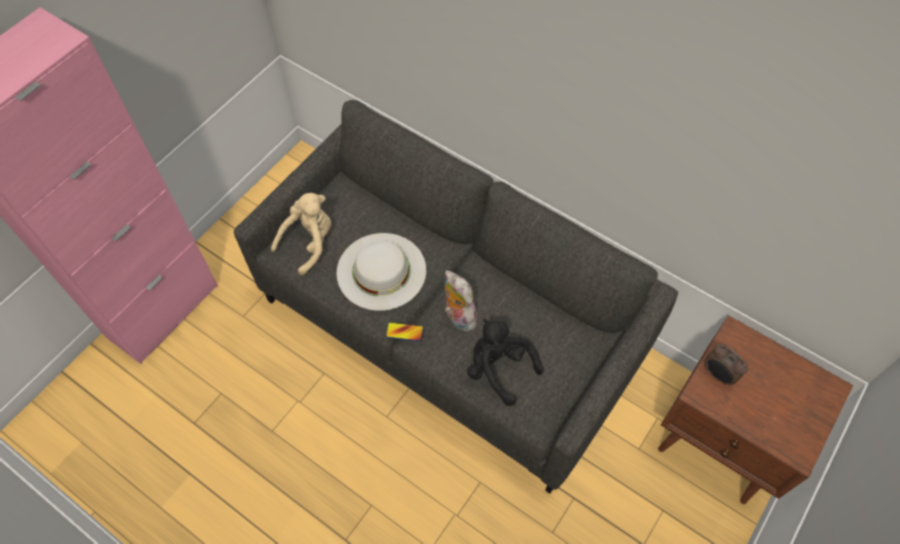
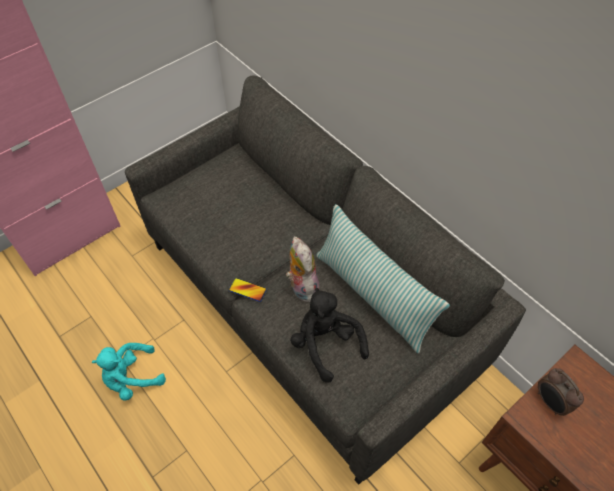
camera: 15 degrees right, 5 degrees down
(290, 448) = (132, 378): none -> turquoise plush toy
(309, 243) = (190, 195): beige plush toy -> none
(381, 271) = (244, 231): white hat -> none
(530, 309) = (372, 295): none -> pillow

